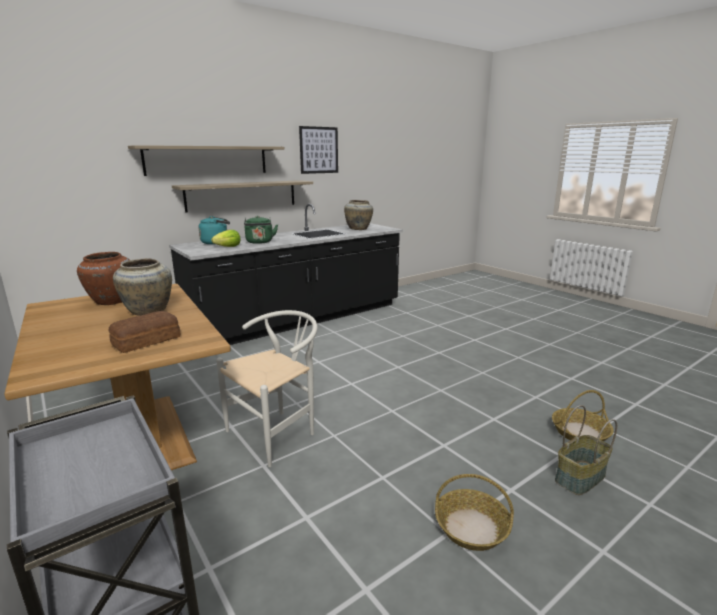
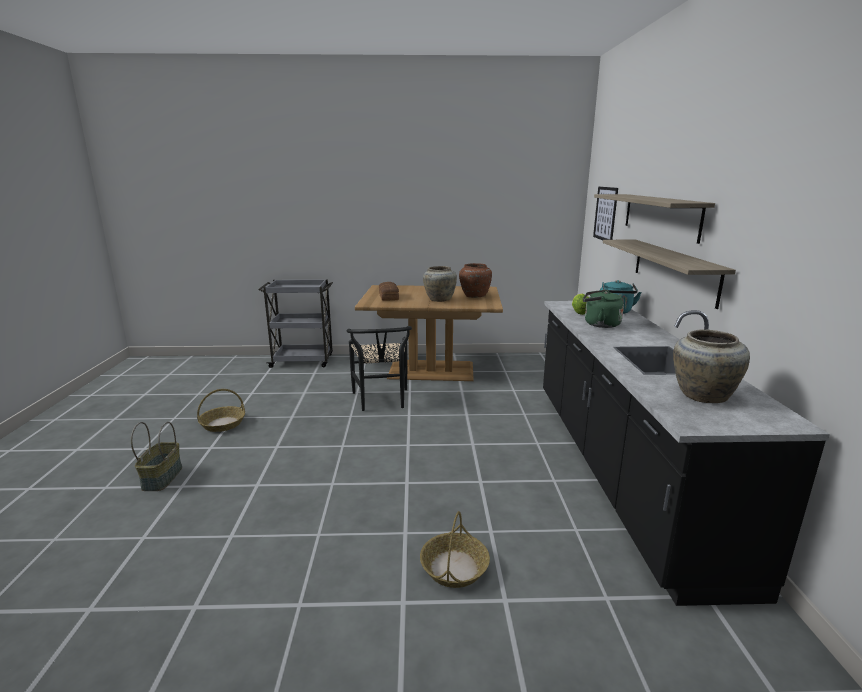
camera: 125 degrees right, 0 degrees up
(277, 432) = (381, 401): white chair -> black chair
(319, 150) = (779, 216): picture -> picture (605, 213)
(580, 432) = (167, 517): basket -> basket (454, 568)

